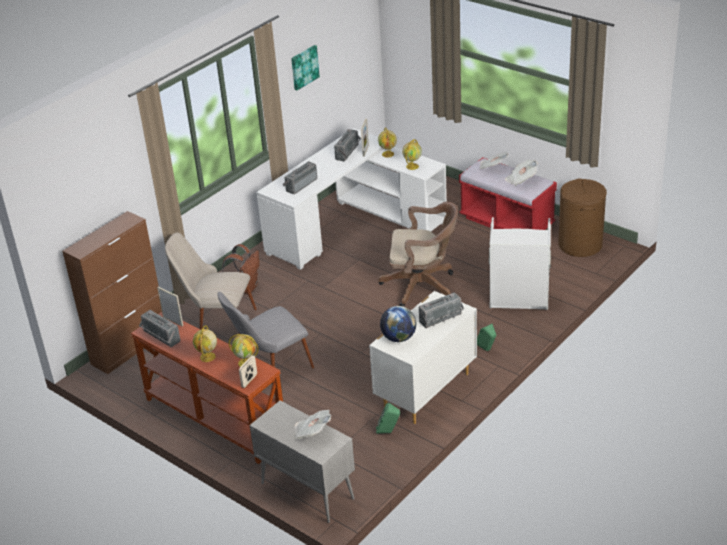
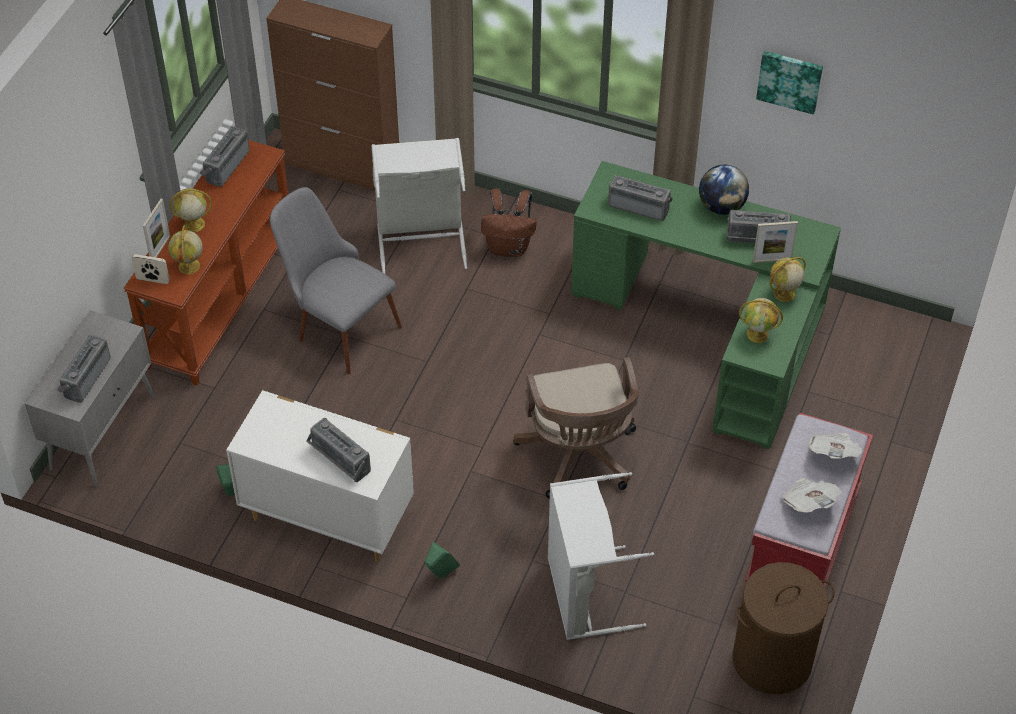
camera: 70 degrees right, 15 degrees up
(173, 321) = (262, 167): picture frame -> picture frame (160, 249)
(217, 322) = (421, 239): beige chair -> grey laundry basket
(312, 432) = (84, 377): newspaper -> radio
(352, 225) = (713, 328): white desk -> green desk
(398, 338) = (284, 420): globe -> globe (721, 206)

